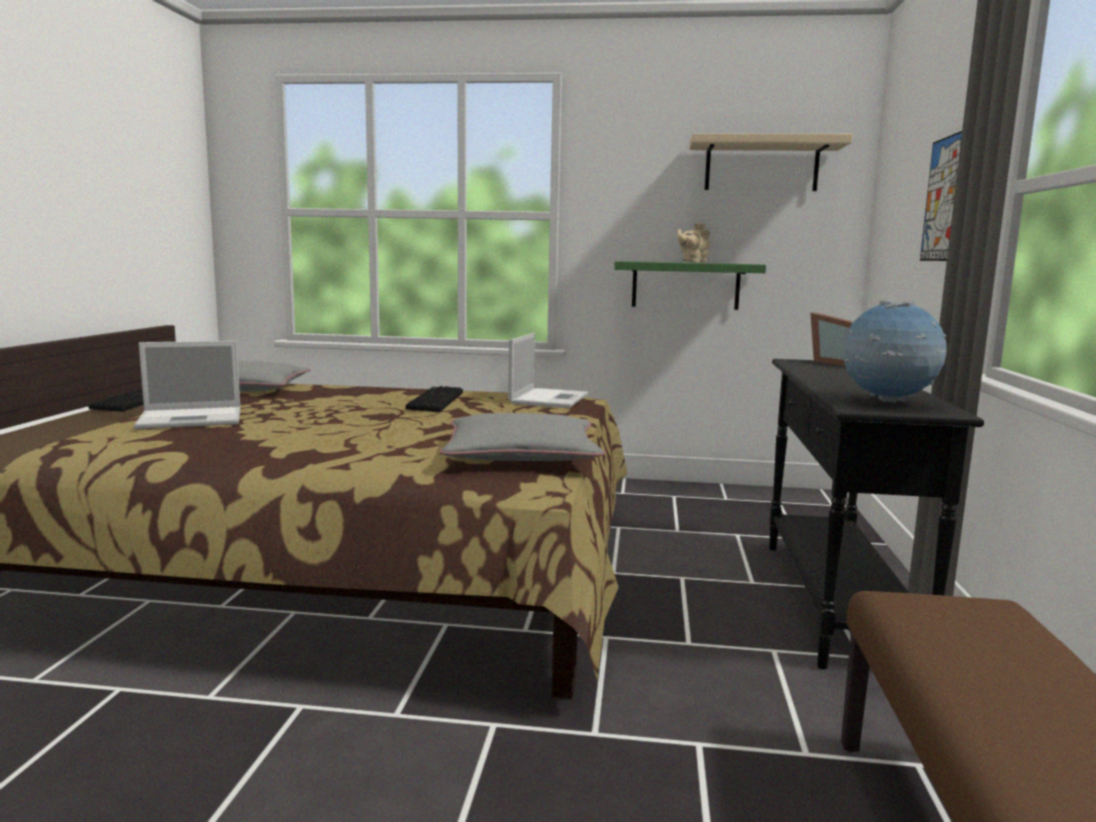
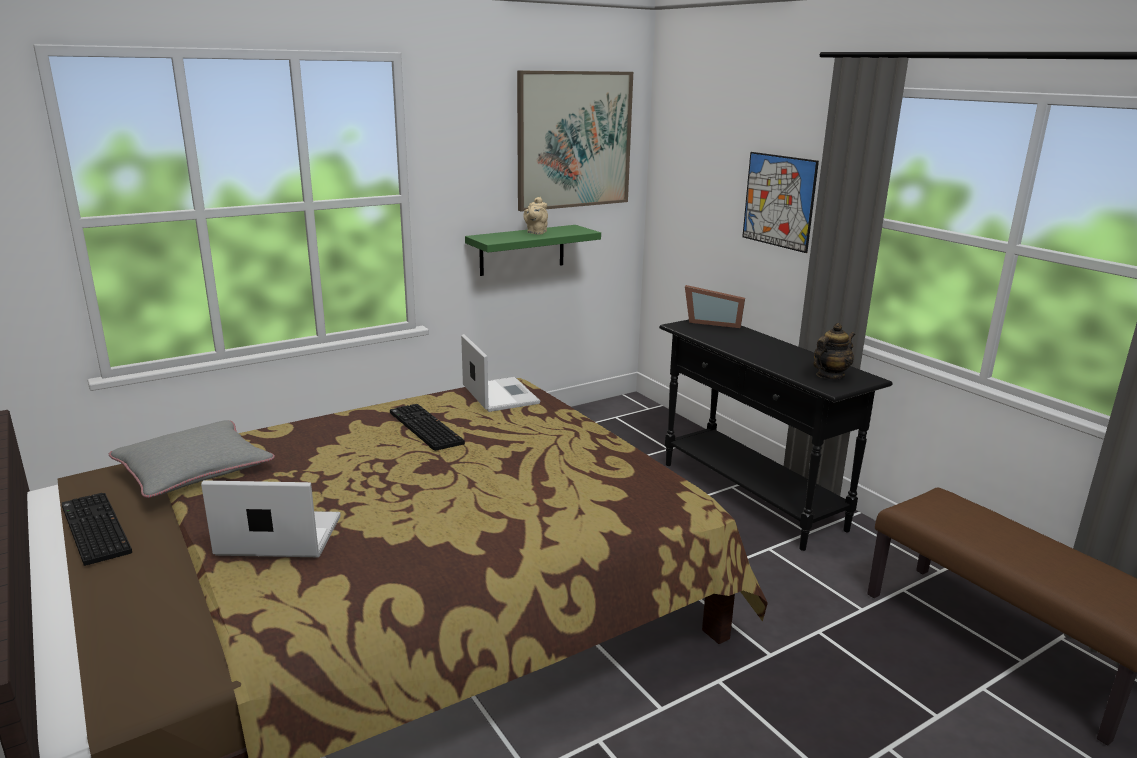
camera: 40 degrees left, 10 degrees up
(193, 419) = (277, 536): laptop -> laptop turned 120 degrees counterclockwise
(521, 454) = (626, 476): grey pillow -> none
(761, 166) = (574, 140): beige shelf -> picture
(887, 402) = (830, 375): globe -> teapot

